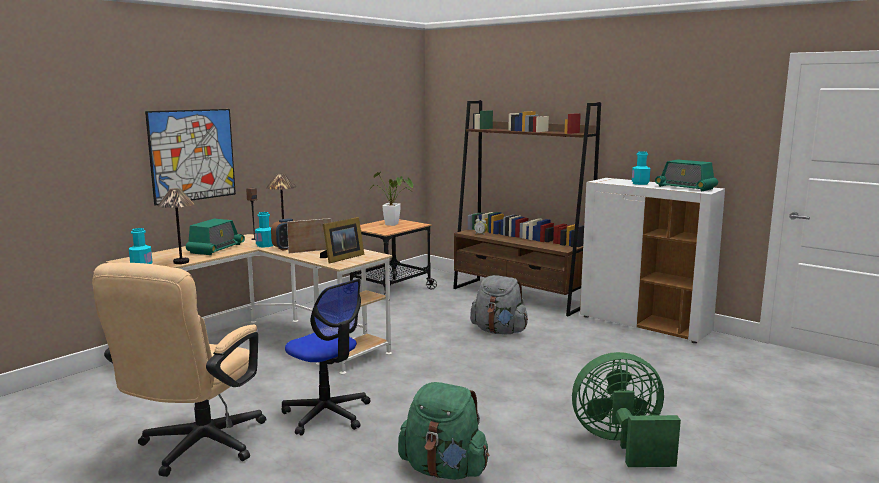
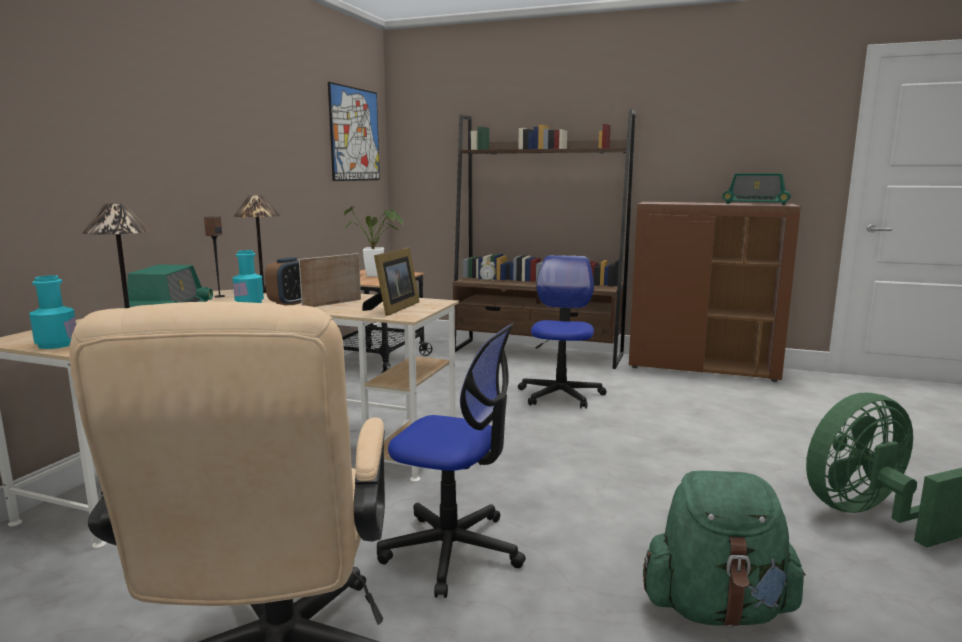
camera: 20 degrees left, 0 degrees up
(192, 155) = (112, 161): picture -> picture (355, 134)
(499, 331) = (560, 395): grey backpack -> office chair
(640, 183) = (698, 203): turquoise bottle -> none
(645, 324) = (703, 368): white cabinet -> brown cabinet

